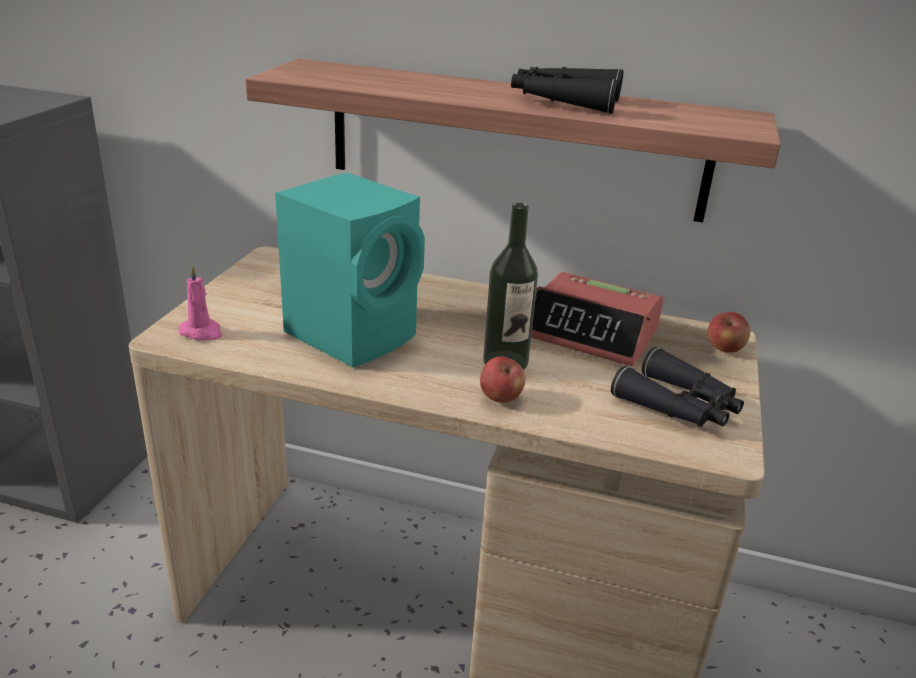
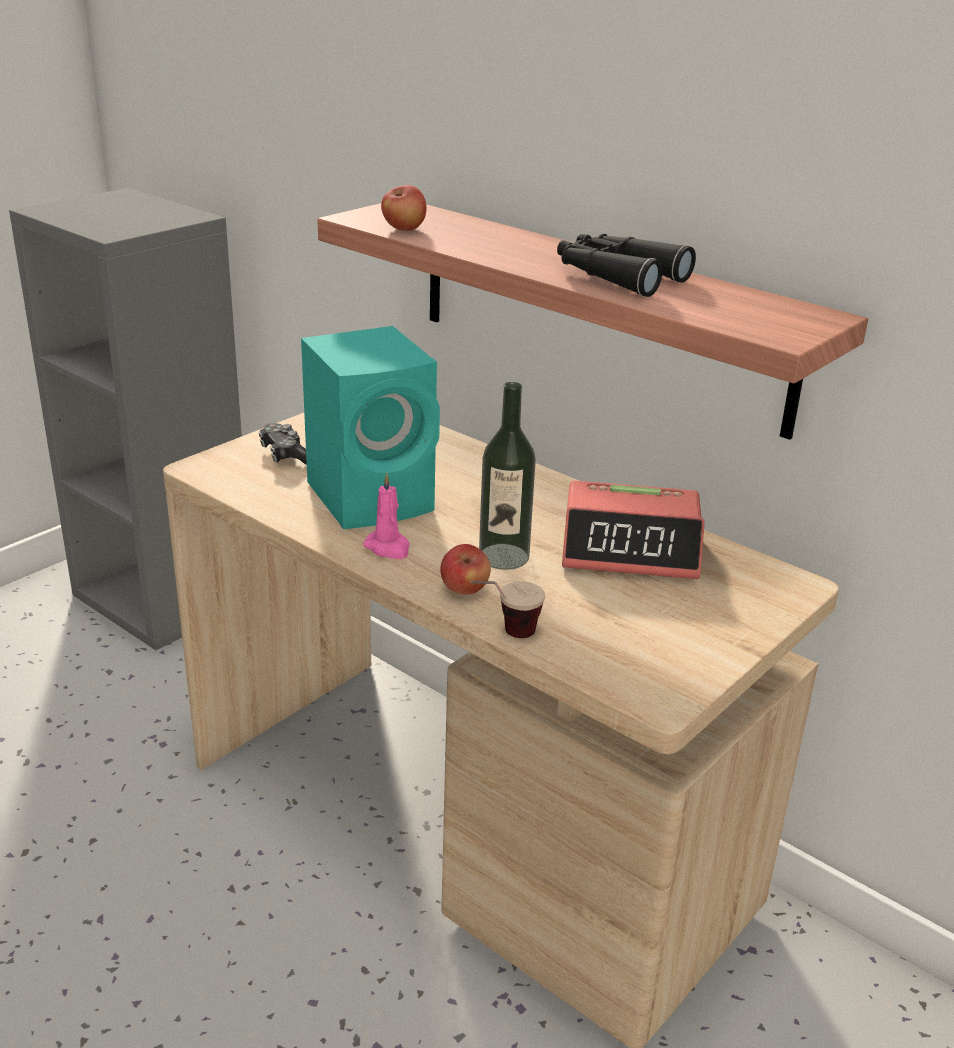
camera: 25 degrees right, 0 degrees up
(202, 332) = (233, 469): pink candle -> pink candle (388, 548)
(242, 310) = (286, 455): none -> game controller
(566, 430) = (504, 635): none -> cup
(592, 333) = (631, 548): alarm clock -> alarm clock turned 45 degrees counterclockwise
(678, 406) = (654, 641): black binoculars -> none
(724, 349) = (777, 597): apple -> apple (404, 229)

